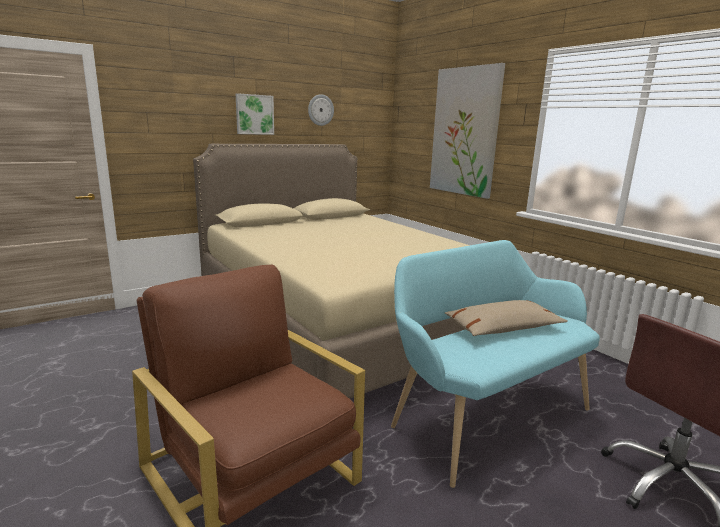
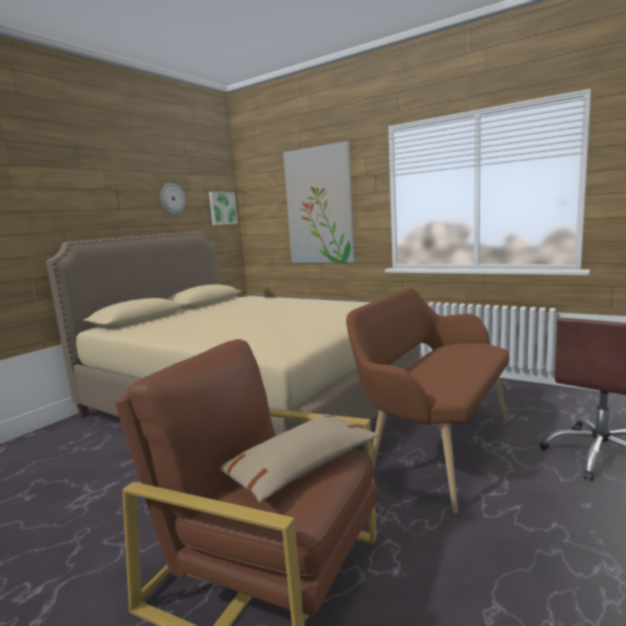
camera: 20 degrees left, 5 degrees down
(254, 114) = (106, 207): picture -> picture (222, 208)
(484, 414) = (434, 447): turquoise bench -> brown bench
(502, 328) = (438, 362): beige pillow -> beige pillow (301, 467)

